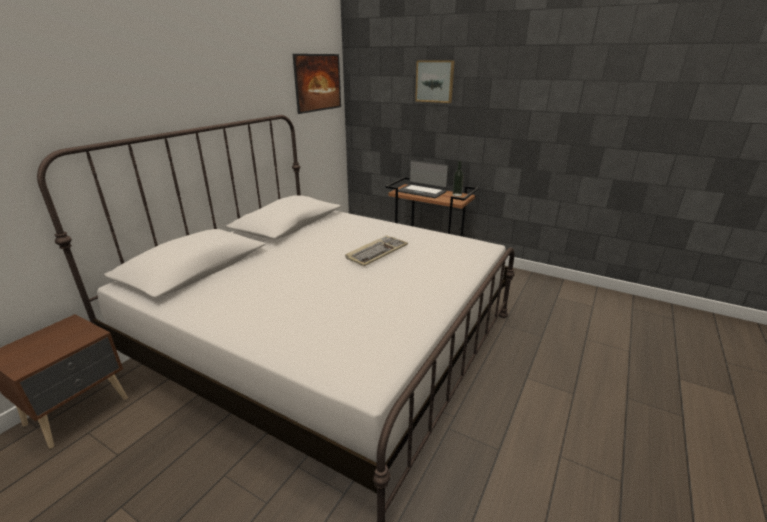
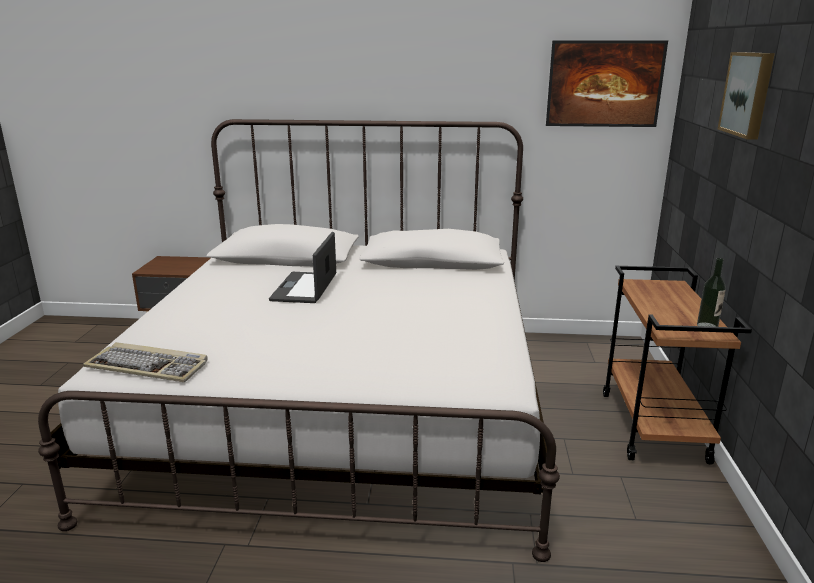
camera: 65 degrees right, 5 degrees down
(377, 252) = (395, 319): keyboard -> keyboard (149, 366)
(422, 191) = (670, 298): laptop -> laptop (305, 288)

